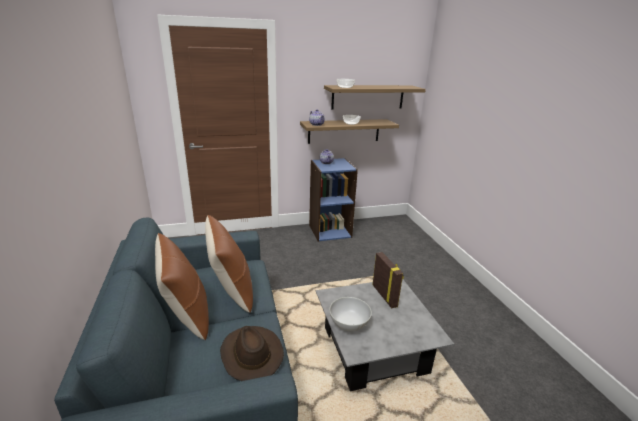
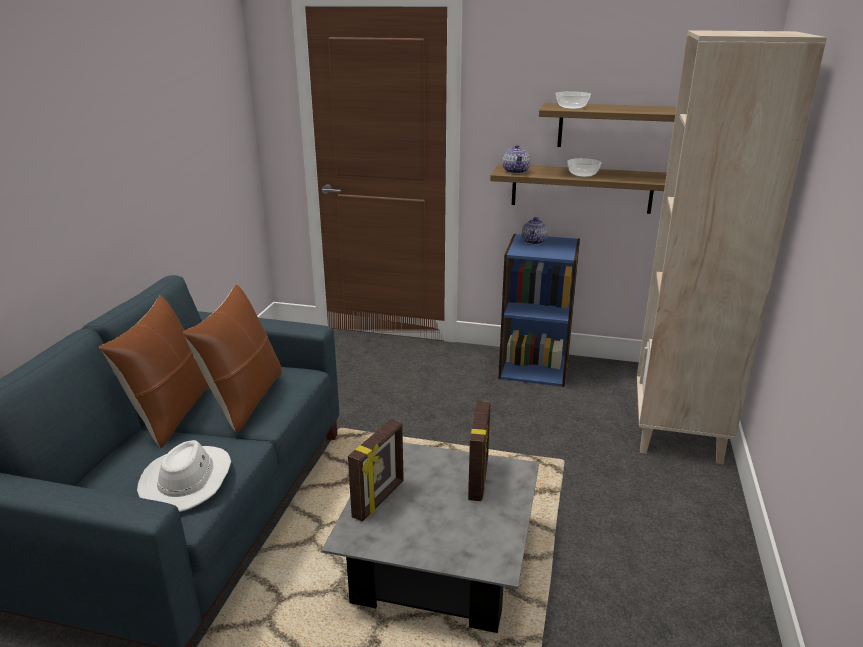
camera: 30 degrees right, 0 degrees up
(251, 354) = (188, 480): brown hat -> white hat
(348, 324) = (379, 499): white bowl -> picture frame
(417, 246) = (678, 432): none -> beige bookcase

